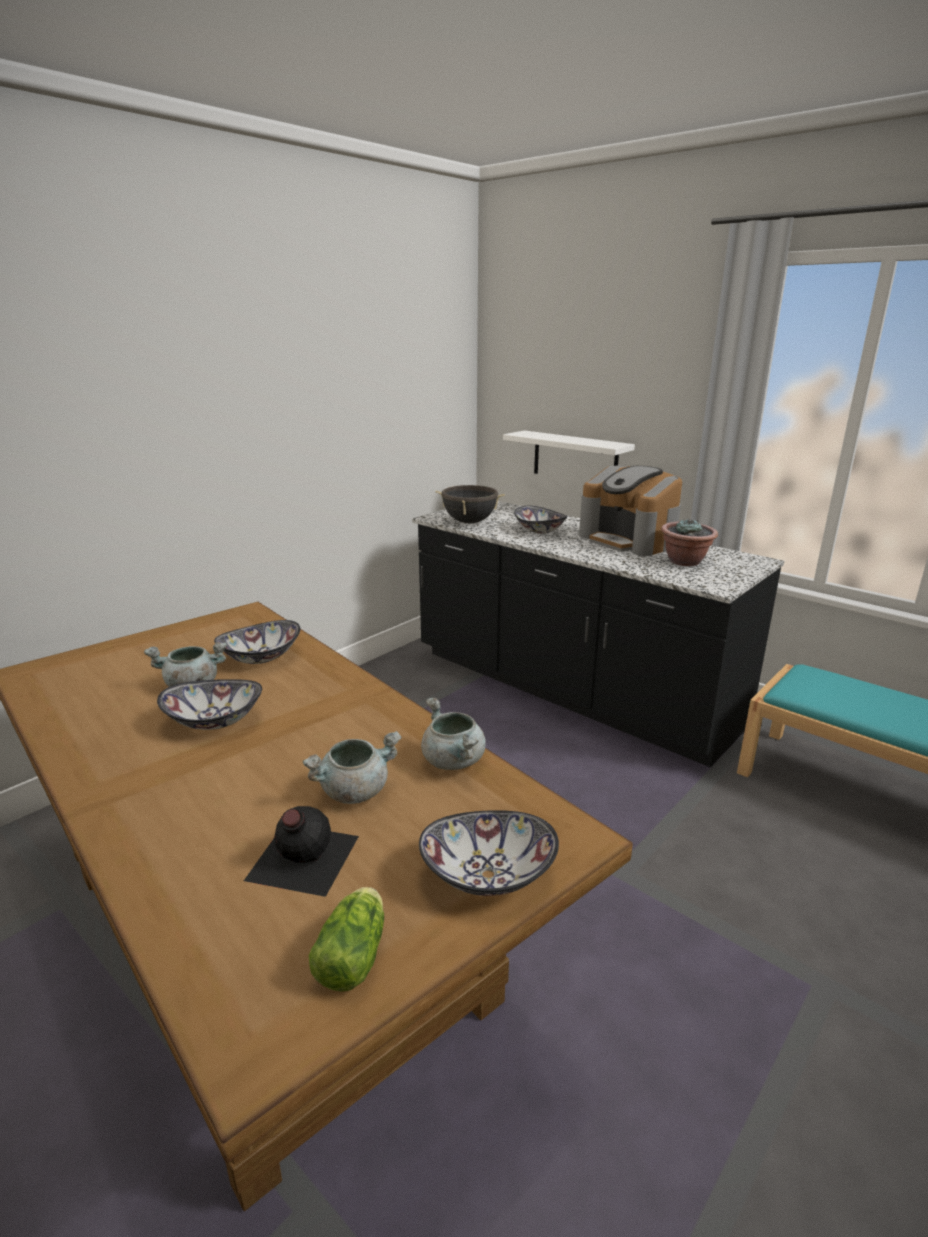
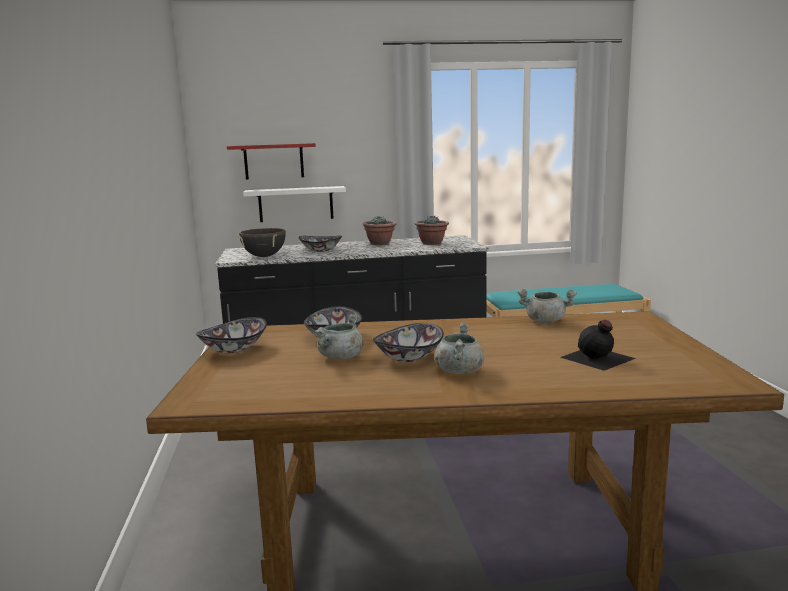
camera: 50 degrees left, 10 degrees down
(354, 953) = (684, 359): lettuce -> none
(355, 791) = (547, 341): grey cooking pot -> grey cooking pot (459, 371)
(488, 874) = (649, 332): bowl -> bowl (233, 349)
(557, 398) = (274, 161): none -> red shelf
(629, 540) = (380, 243): coffee machine -> potted plant

